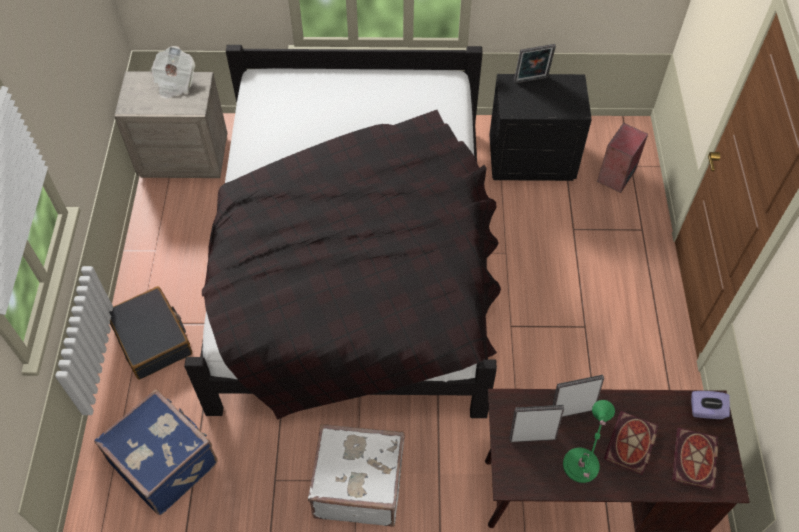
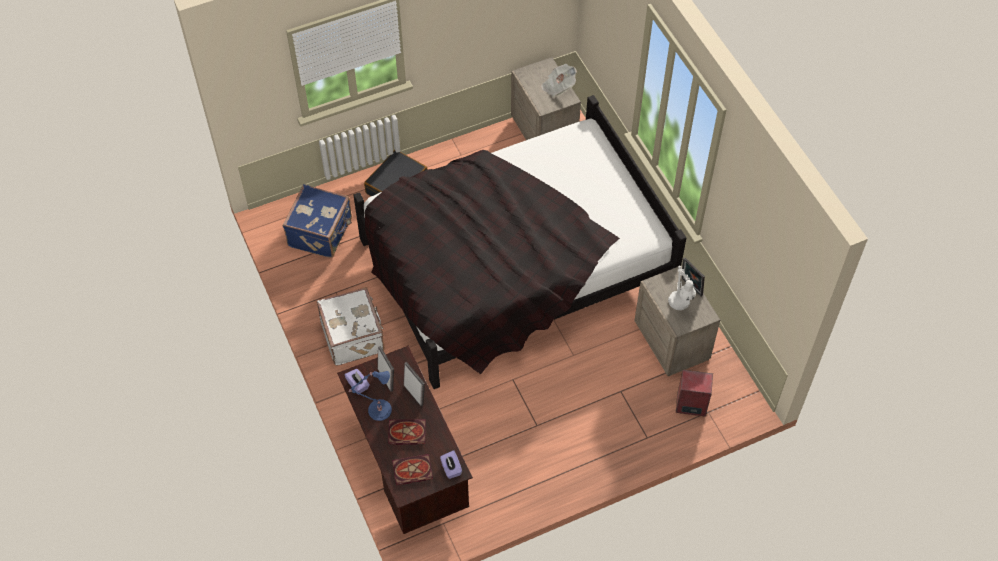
camera: 65 degrees right, 0 degrees up
(527, 478) = (358, 385): none -> purple tissue box
(531, 159) = (672, 341): black nightstand -> beige nightstand
(550, 98) = (680, 305): none -> white table lamp
(580, 468) = (377, 410): green table lamp -> blue table lamp

